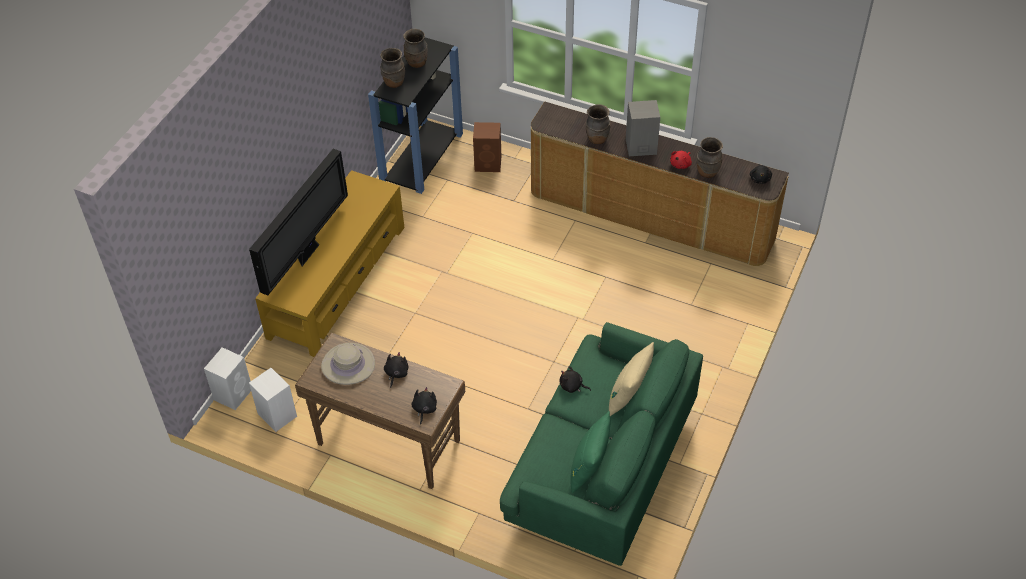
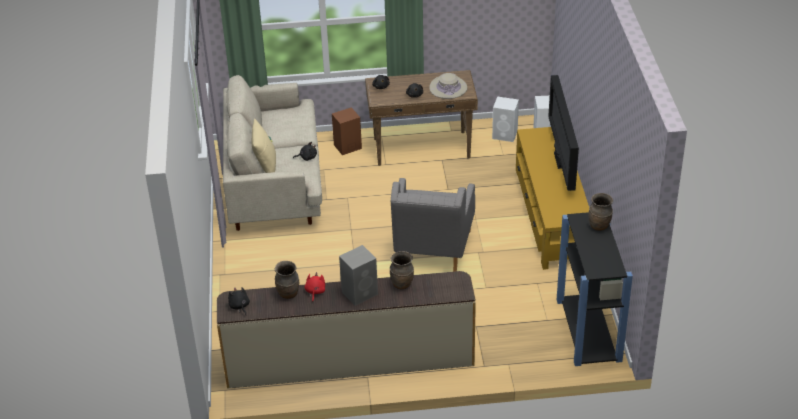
camera: 150 degrees right, 10 degrees down
(417, 63) = (599, 250): brown vase -> none
(489, 164) = (525, 349): brown speaker -> brown speaker (347, 147)
(489, 295) = (432, 250): none -> grey armchair
(589, 469) = (267, 124): green pillow -> none
(601, 470) = (275, 186): green sofa -> beige sofa

